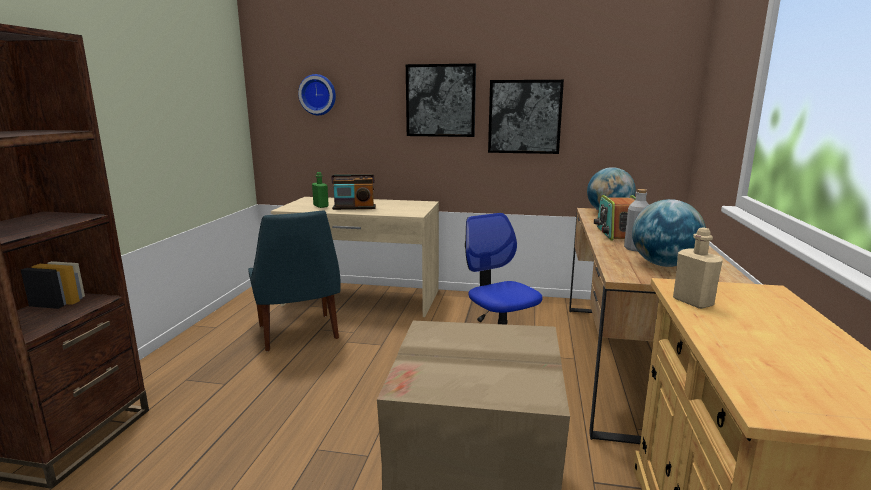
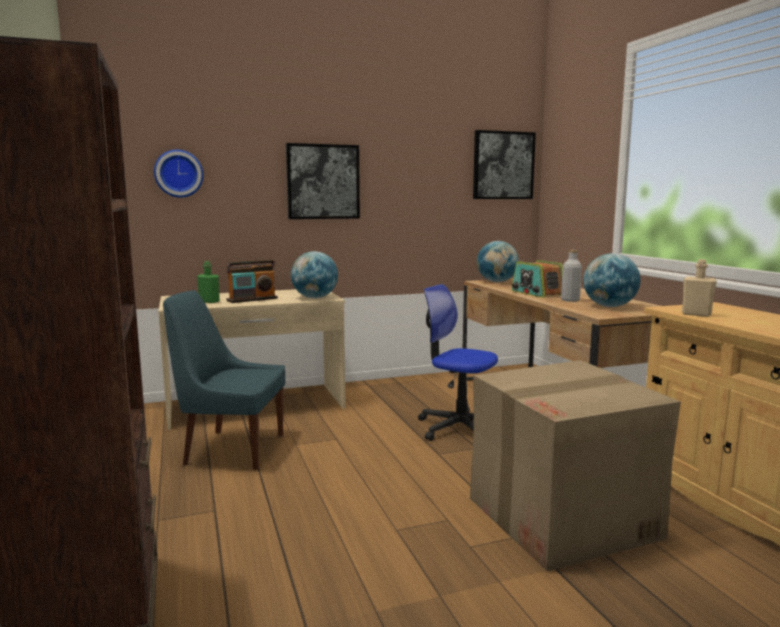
camera: 30 degrees left, 5 degrees down
(298, 333) = (231, 449): blue chair -> blue chair turned 150 degrees clockwise
(404, 212) = (315, 298): none -> globe
(524, 117) = (404, 198): picture -> picture (503, 165)

